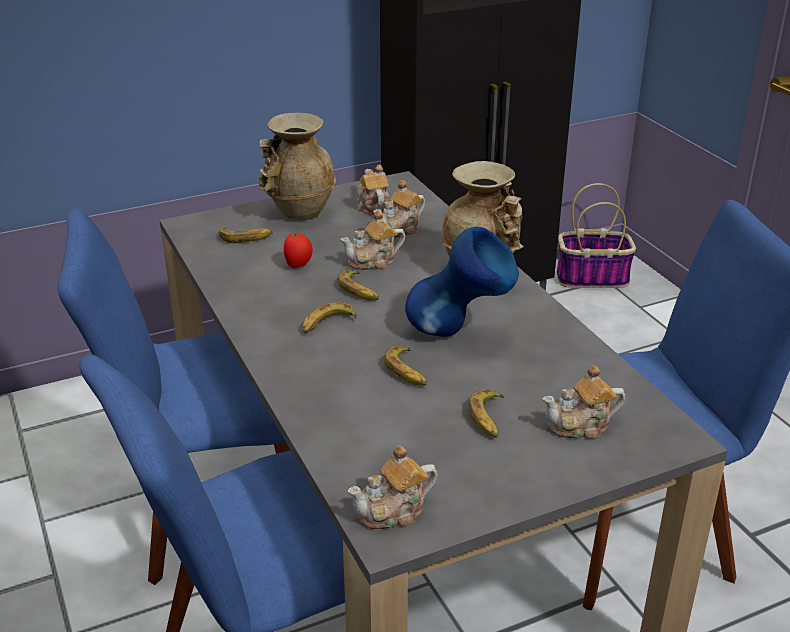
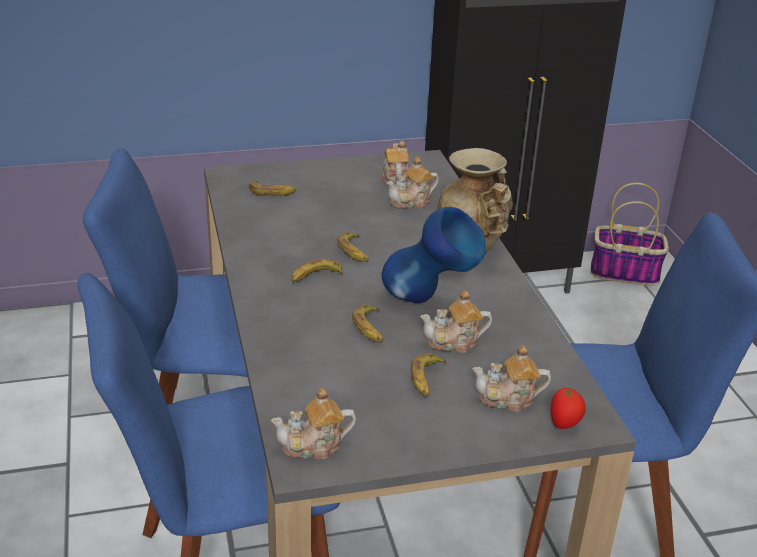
camera: 10 degrees right, 0 degrees up
(298, 212) = (326, 175): beige vase -> none
(298, 265) = (309, 222): tomato -> tomato (564, 424)
(373, 261) = (377, 227): teapot -> teapot (454, 342)

